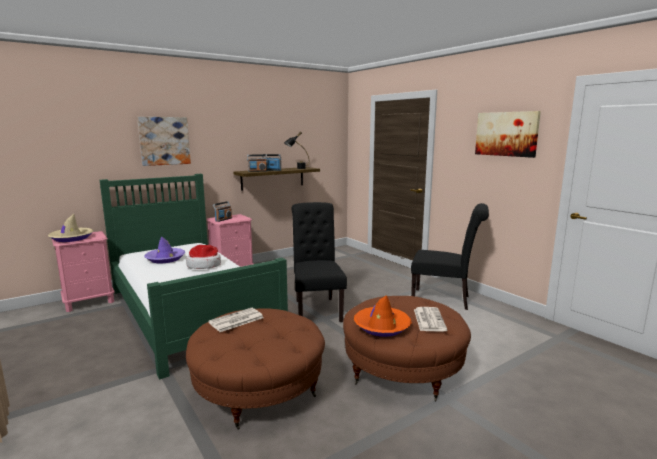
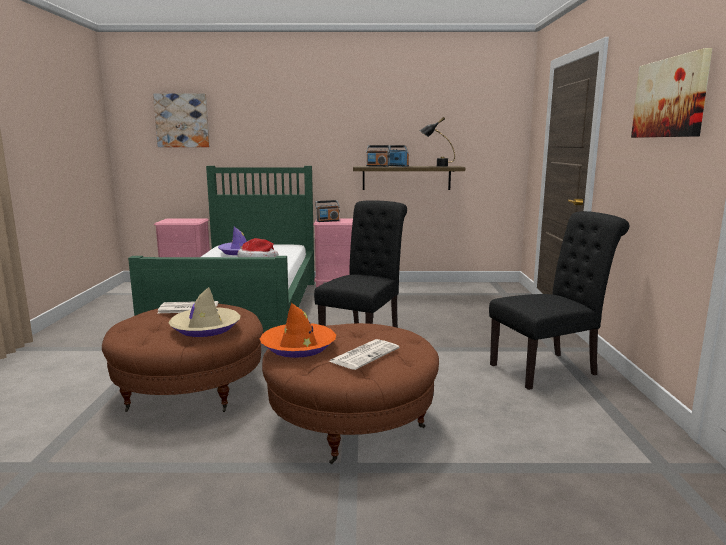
camera: 35 degrees right, 0 degrees up
(71, 238) = (174, 220): beige hat -> beige hat (205, 328)
(164, 141) = (275, 127): picture -> picture (182, 120)
(445, 299) = (549, 369): black chair -> black chair turned 75 degrees counterclockwise

